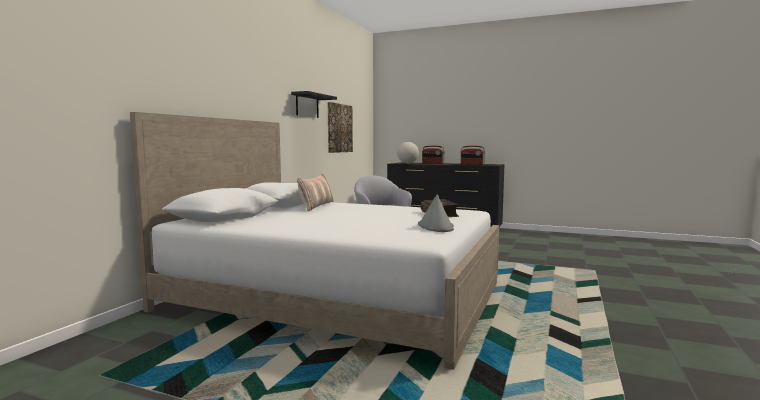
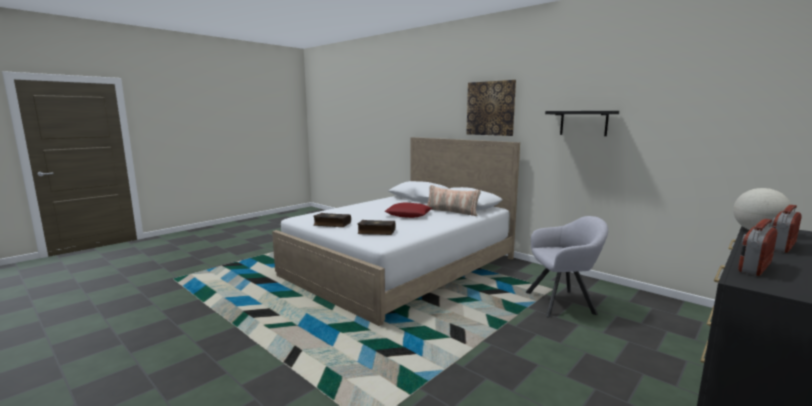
camera: 110 degrees right, 5 degrees up
(339, 128) = (669, 150): picture -> picture (490, 108)
(345, 213) = (408, 214): none -> red pillow
(436, 226) = (332, 224): grey hat -> book

